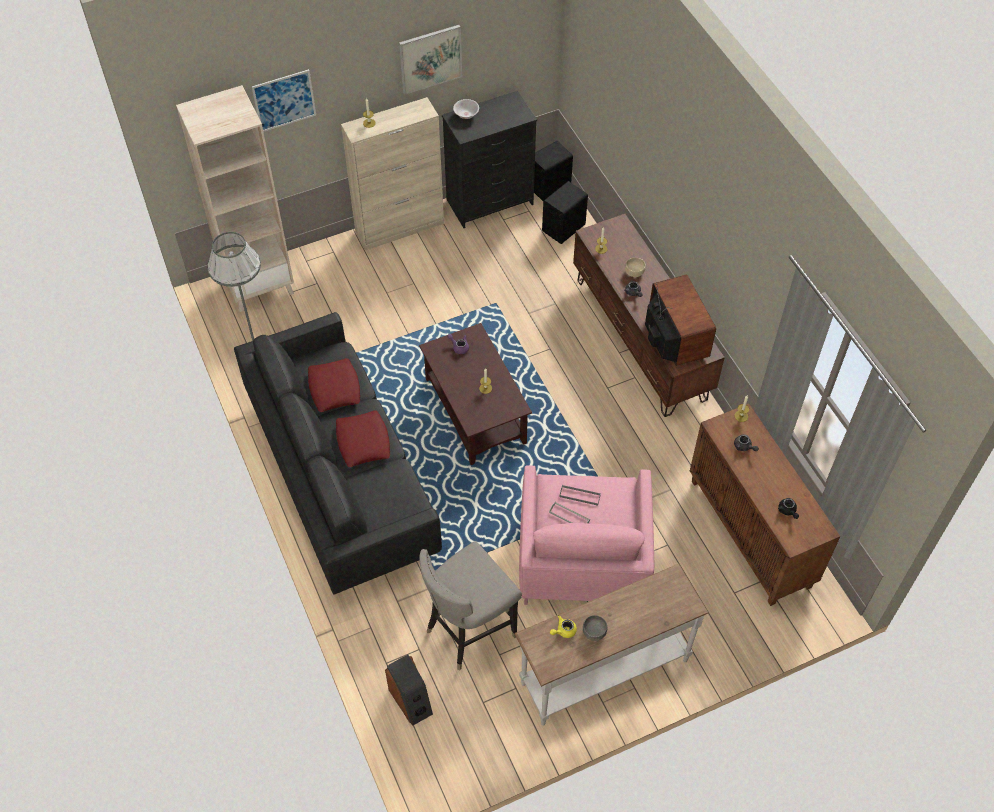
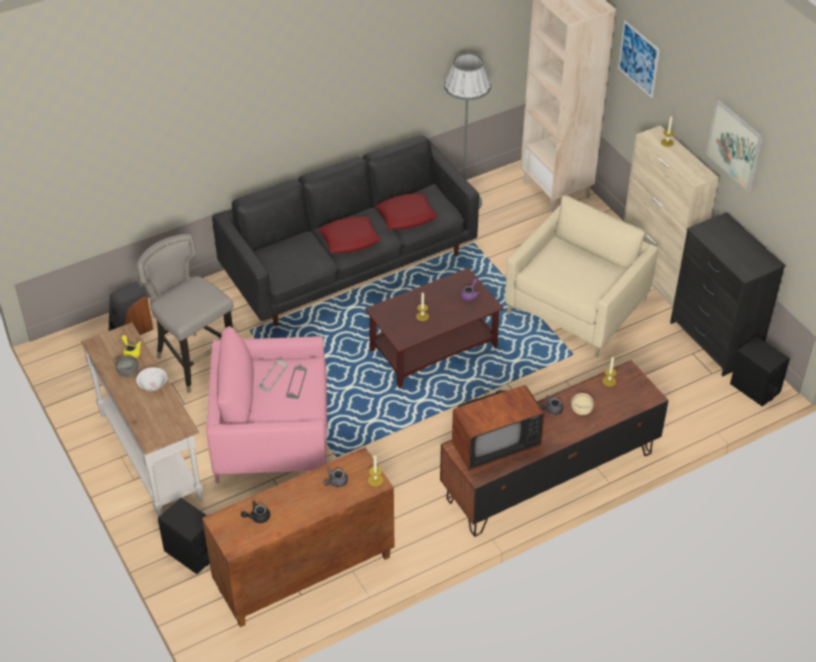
camera: 85 degrees right, 10 degrees down
(434, 292) = (576, 307): none -> beige armchair
(466, 115) = (732, 229): white bowl -> white bowl (153, 386)
(563, 228) = (694, 403): black speaker -> black speaker (191, 552)

